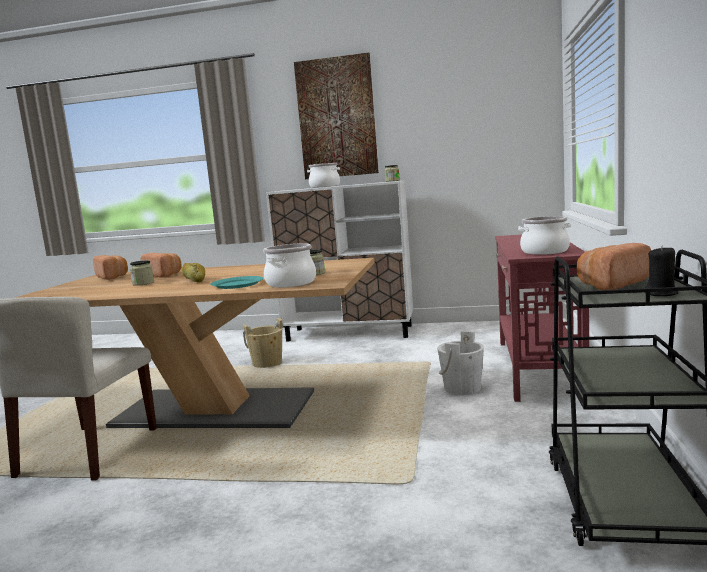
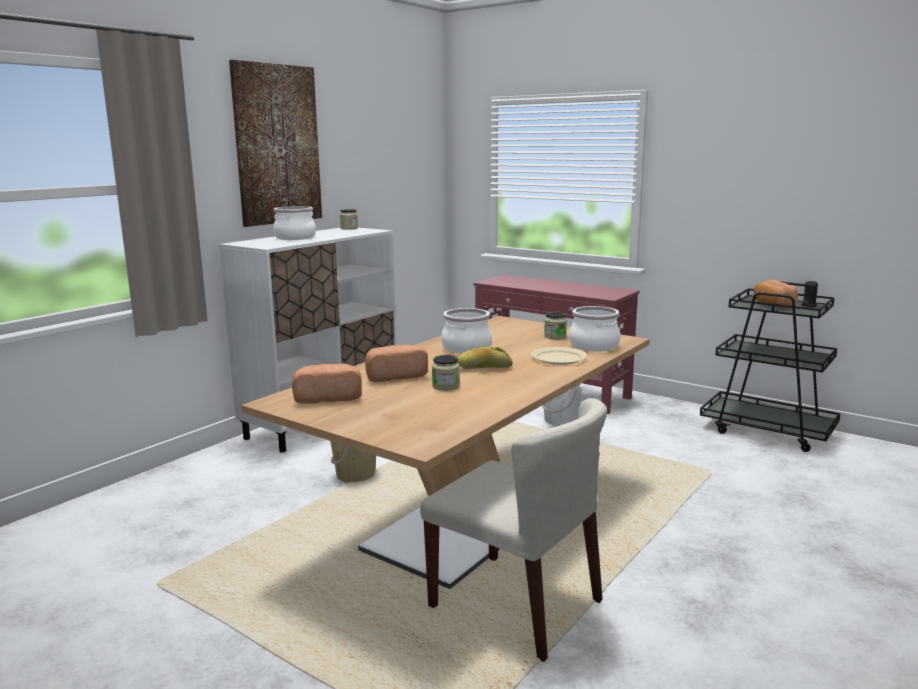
camera: 65 degrees left, 5 degrees up
(237, 284) = (558, 358): turquoise plate -> beige plate
(544, 251) = (602, 291): cooking pot -> cooking pot (467, 348)

